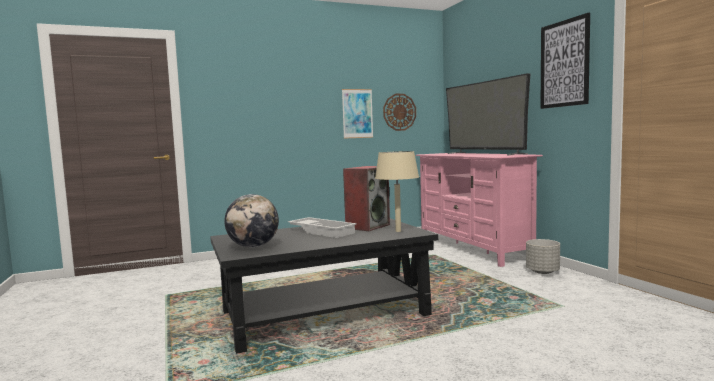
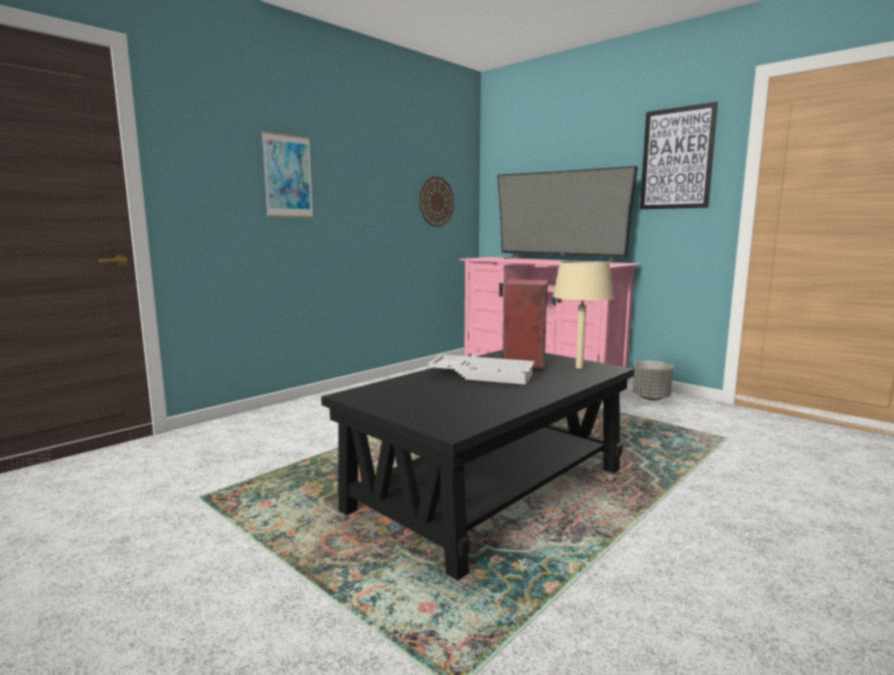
camera: 25 degrees left, 5 degrees up
(253, 246) = (442, 410): globe -> none
(357, 113) = (390, 201): picture -> picture (288, 176)

